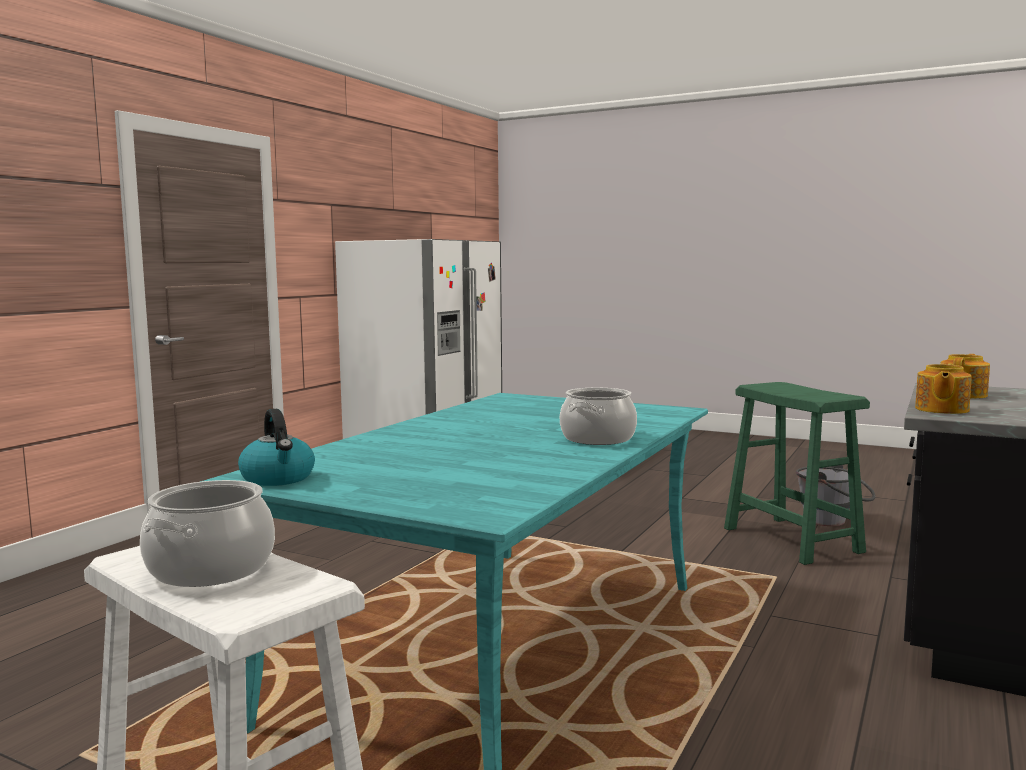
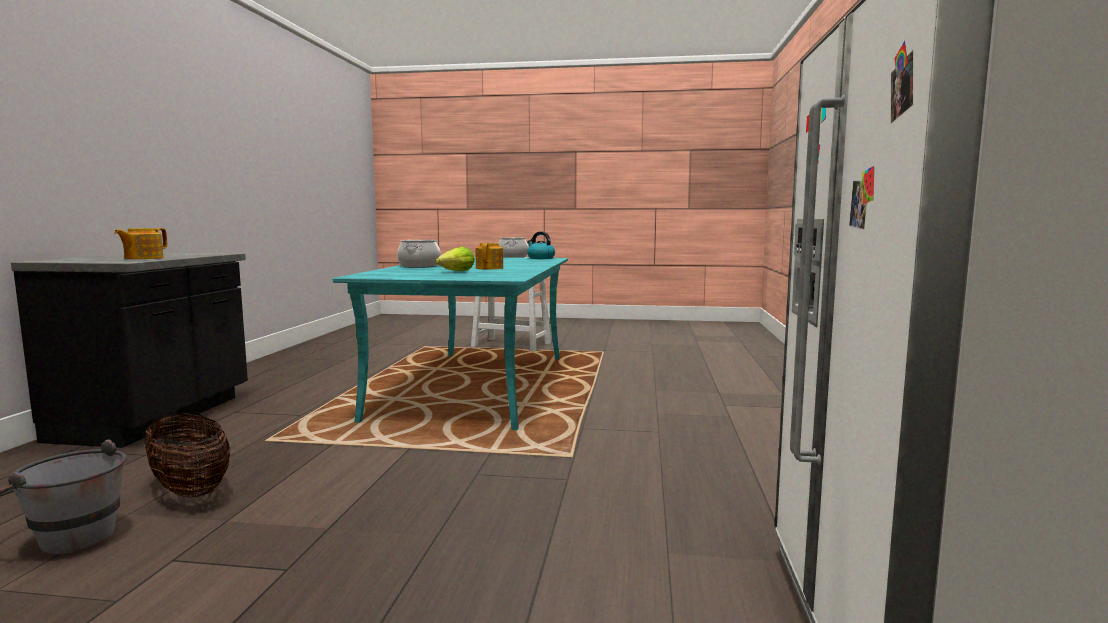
camera: 160 degrees right, 0 degrees up
(550, 414) = (457, 271): none -> lettuce
(791, 539) = (190, 489): green stool -> basket
(941, 409) = (207, 254): teapot -> teapot (490, 268)

